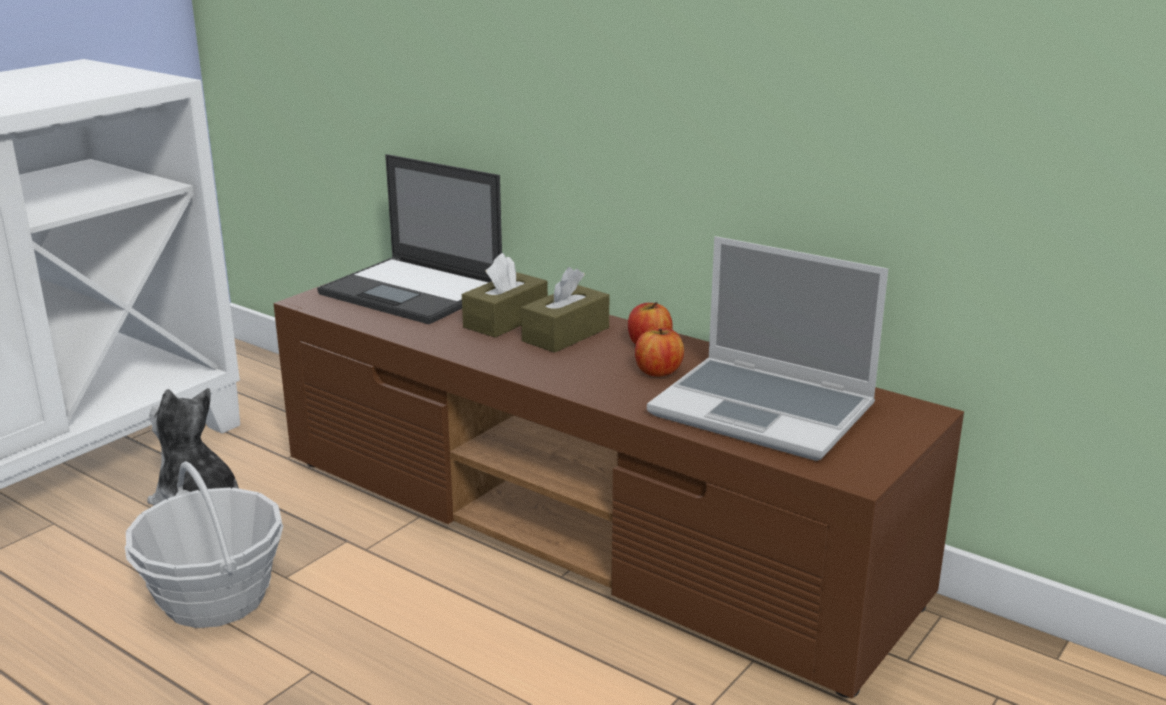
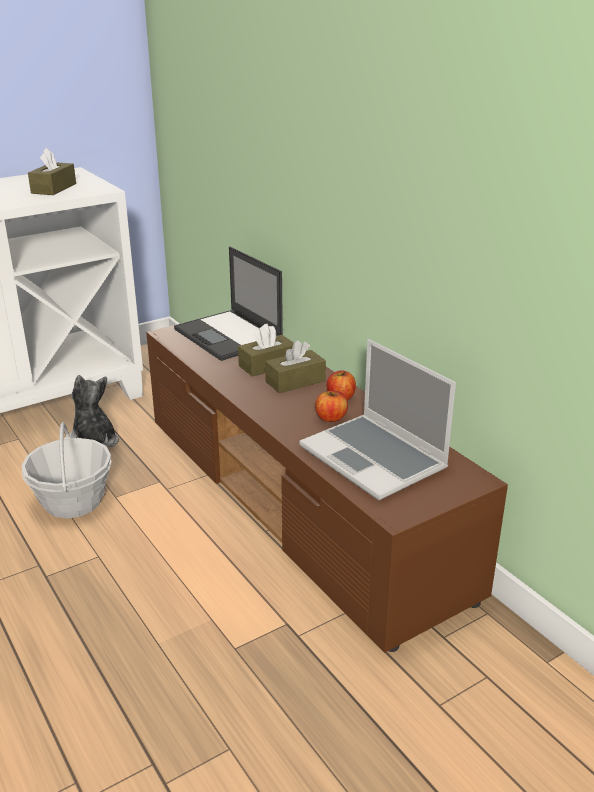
camera: 20 degrees right, 5 degrees up
(71, 84) = (54, 188): none -> brown tissue box

